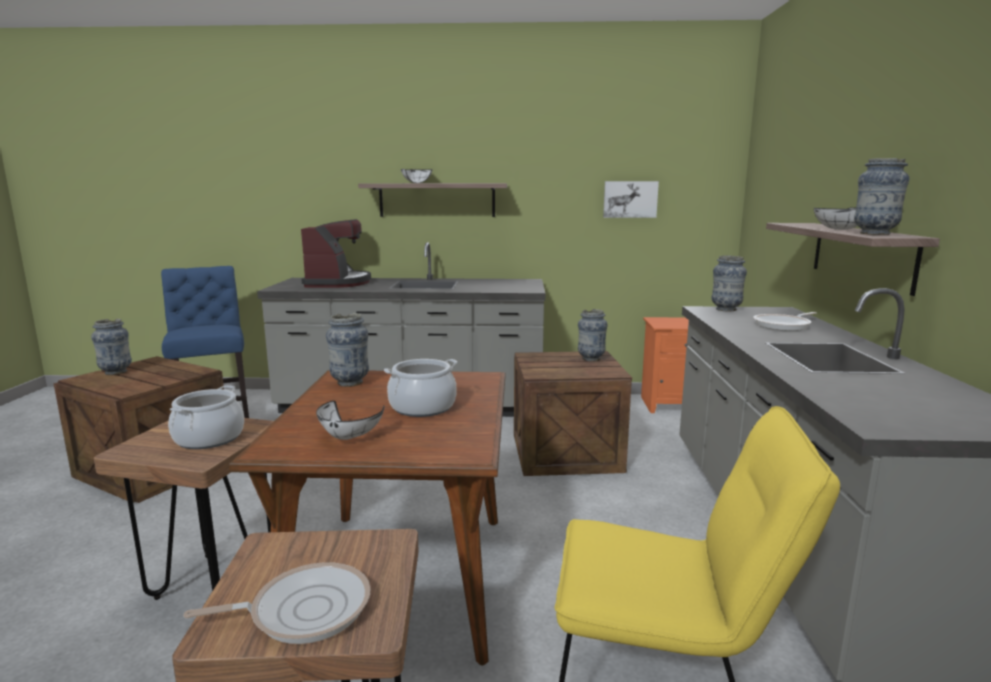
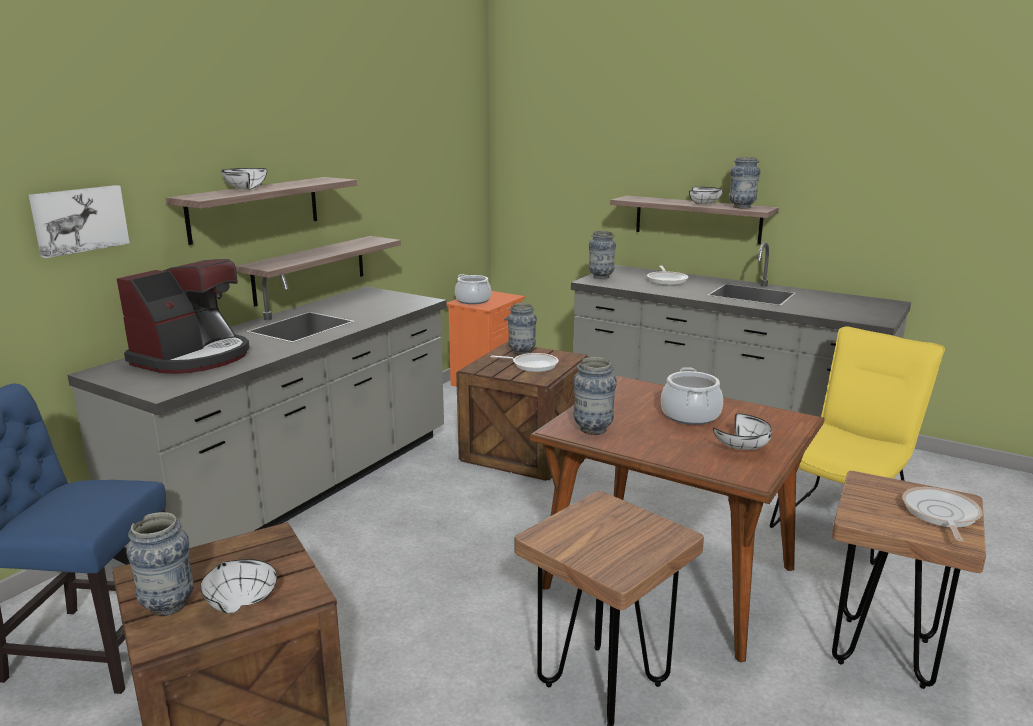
camera: 60 degrees left, 5 degrees up
(118, 382) = (237, 602): none -> white bowl
(209, 438) = (618, 527): cooking pot -> cooking pot (473, 300)
(338, 283) = (193, 357): coffee machine -> coffee machine turned 90 degrees clockwise
(484, 254) = (310, 269): none -> shelf
(566, 367) = (532, 365): none -> frying pan
(630, 199) = (423, 181): picture -> picture (79, 220)

